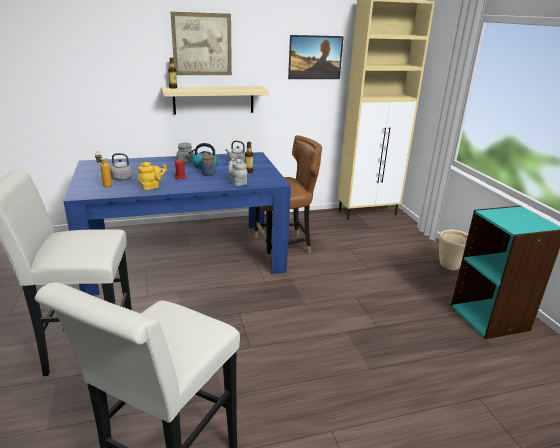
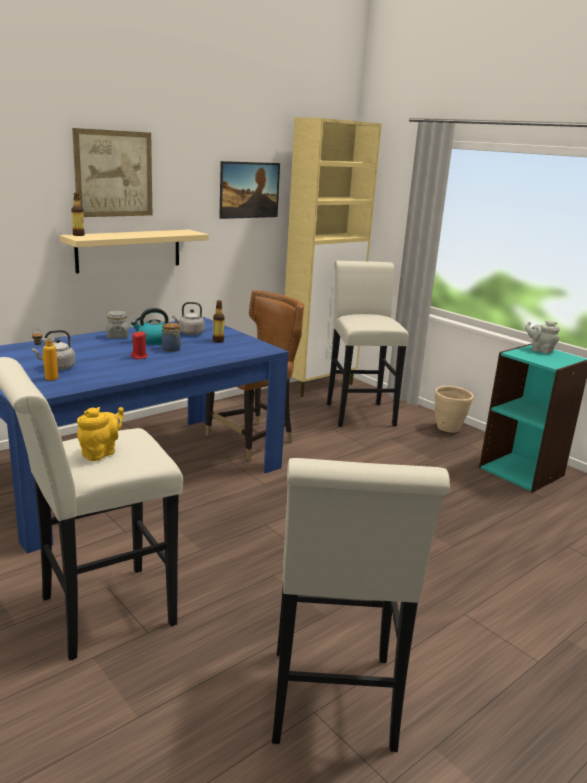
camera: 25 degrees left, 5 degrees down
(152, 187) = (118, 373): yellow teapot -> yellow teapot (101, 453)
(237, 182) = (221, 355): grey teapot -> grey teapot (540, 350)
(382, 239) = (358, 412): none -> white stool

